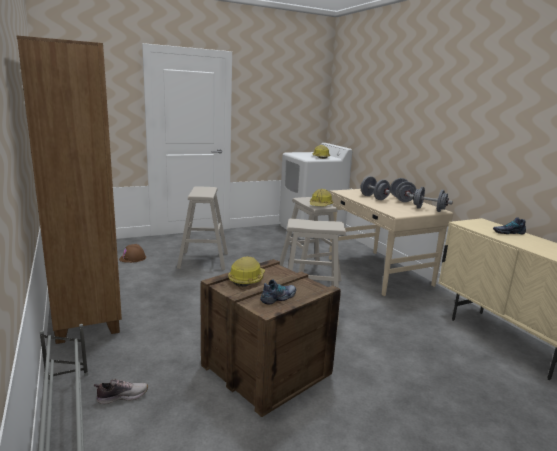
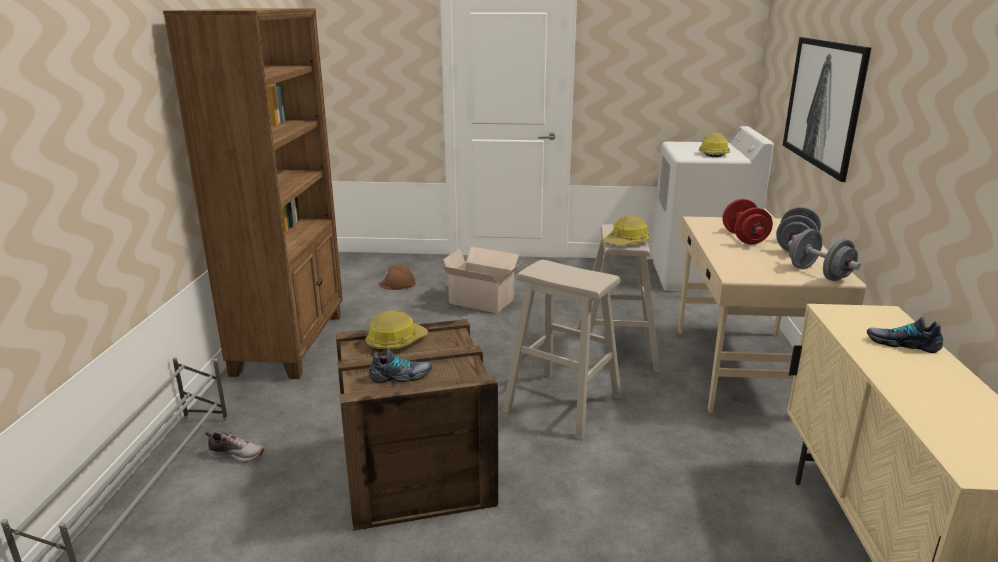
camera: 30 degrees right, 5 degrees up
(203, 260) = (483, 302): beige stool -> cardboard box
(374, 198) = (744, 238): grey dumbbell -> red dumbbell
(393, 124) = (822, 103): none -> picture

